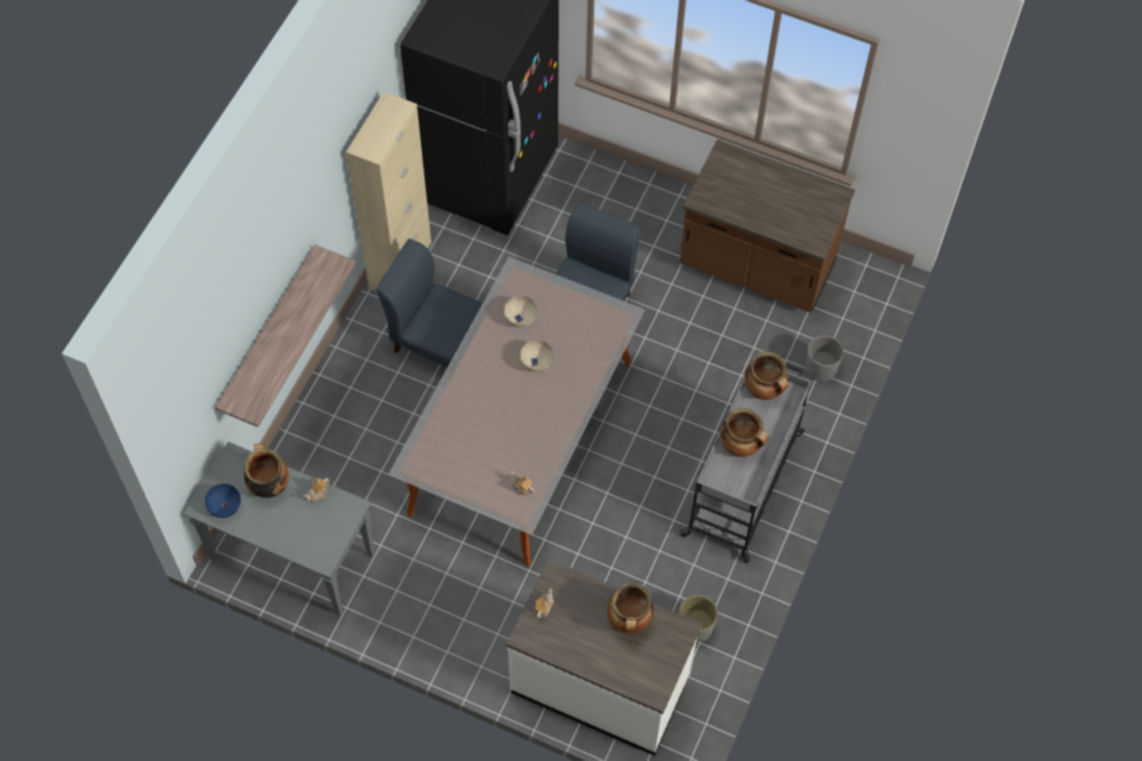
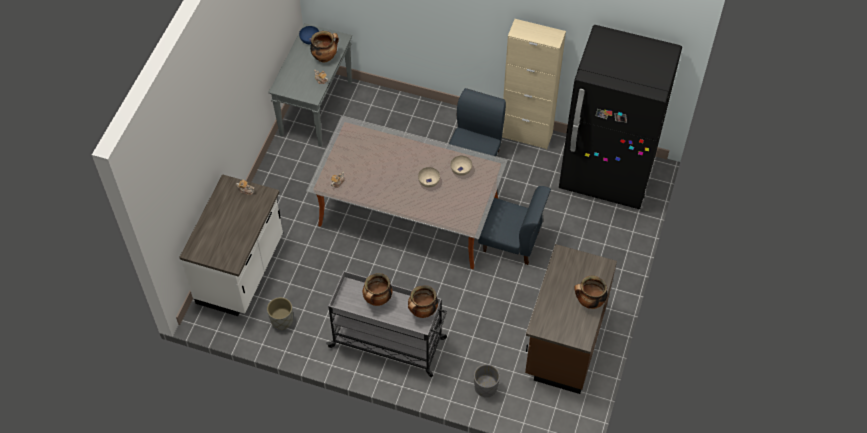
camera: 85 degrees right, 5 degrees down
(268, 333) = (410, 28): shelf -> none
(629, 620) = (238, 235): cooking pot -> cooking pot (589, 302)

